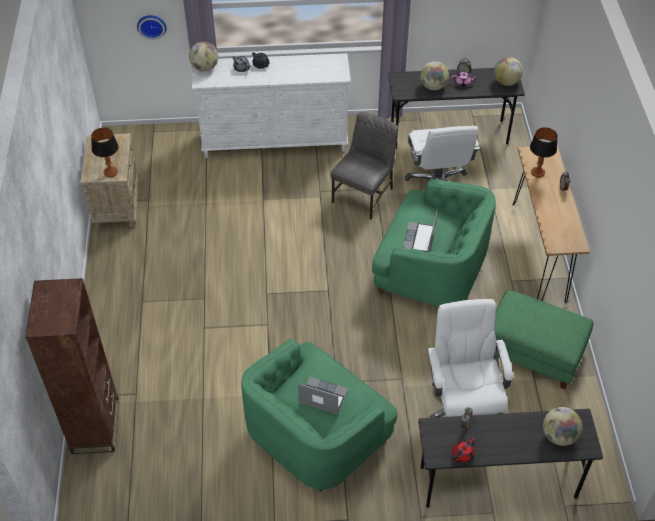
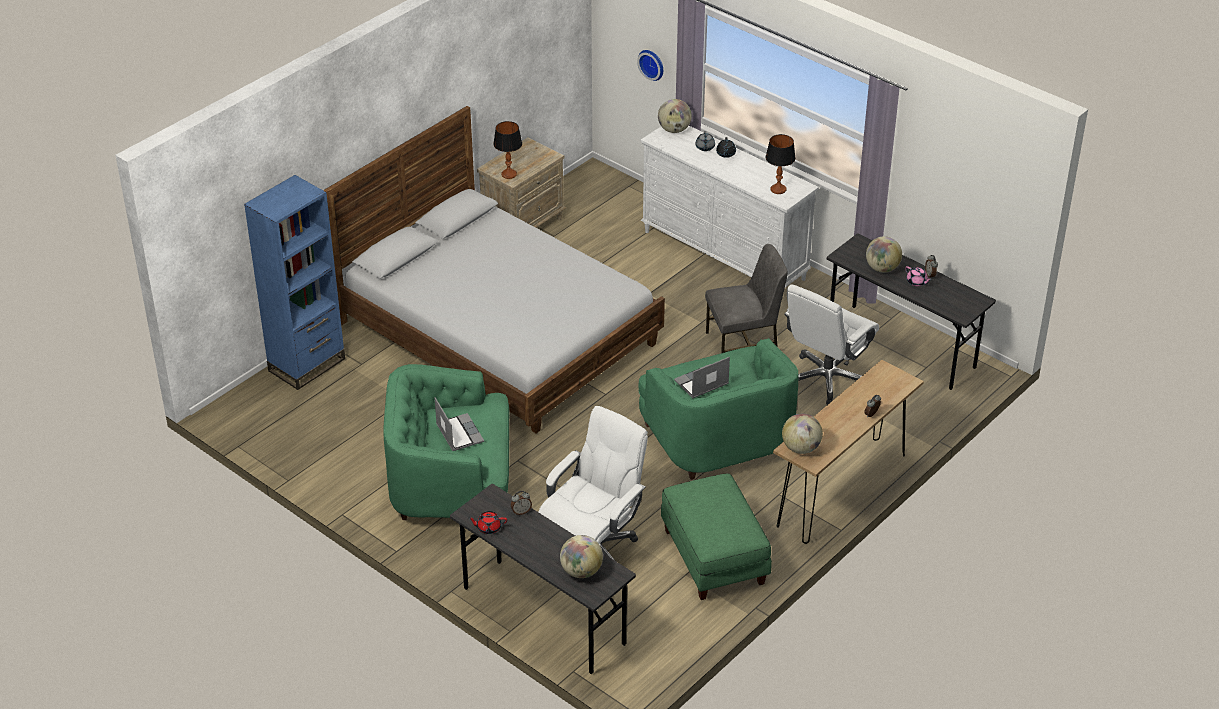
camera: 45 degrees right, 10 degrees down
(95, 426) = (307, 365): brown bookcase -> blue bookcase
(202, 296) = (499, 331): none -> bed
(506, 82) = (963, 306): globe -> globe (801, 448)
(538, 172) = (867, 389): table lamp -> table lamp (778, 189)

